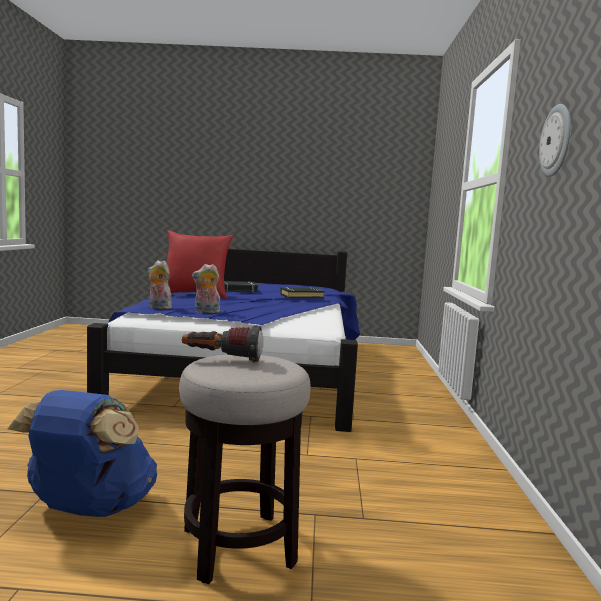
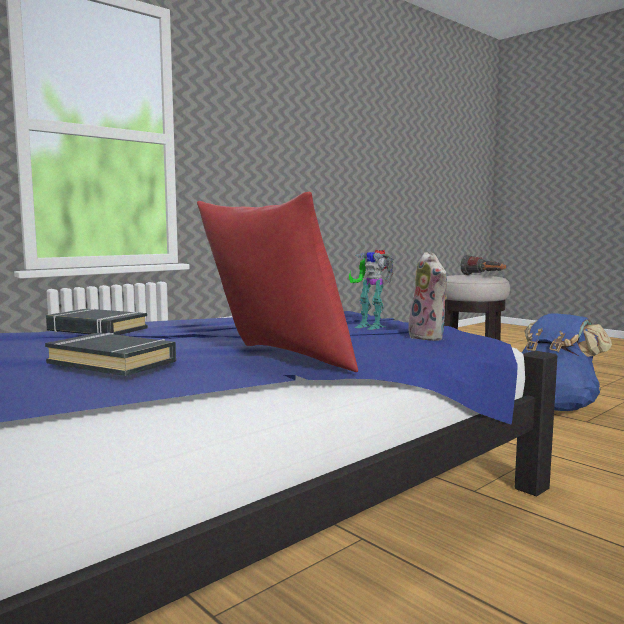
camera: 135 degrees left, 0 degrees up
(206, 312) = (370, 326): plush toy -> toy robot
(557, 141) = (264, 137): wall clock -> none

